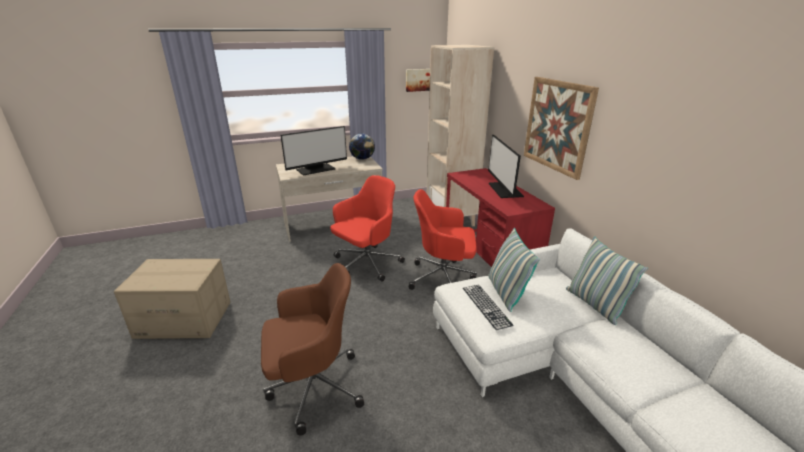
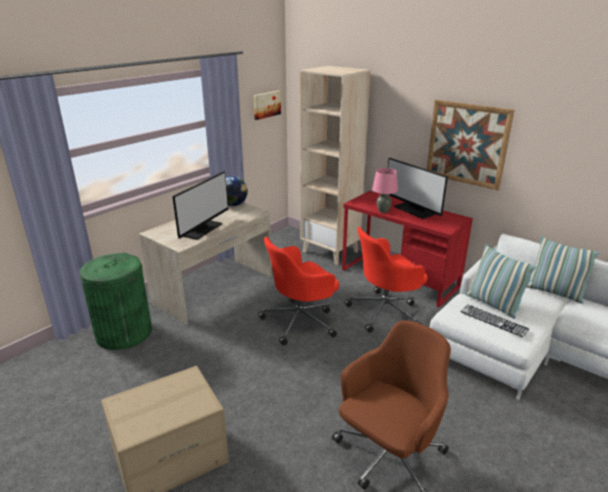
camera: 30 degrees left, 0 degrees up
(248, 235) = (124, 332): none -> green trash can
(366, 264) = (300, 321): red office chair -> red office chair turned 135 degrees counterclockwise
(473, 185) = (383, 211): none -> pink table lamp

